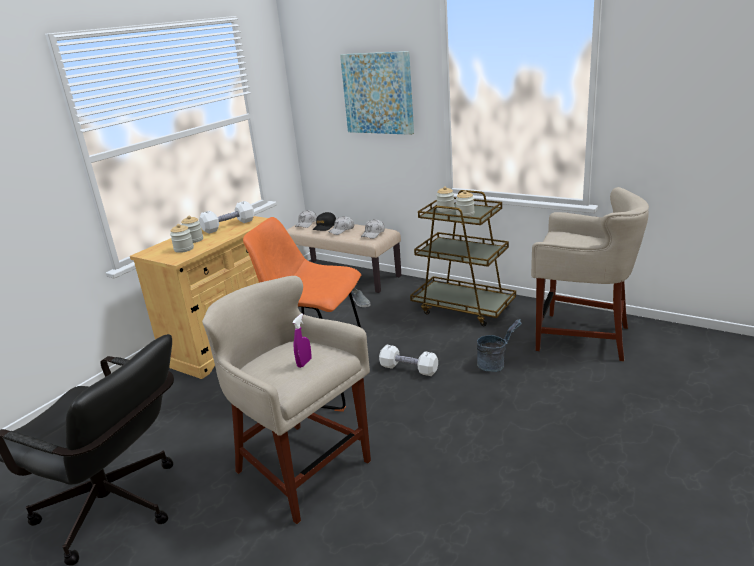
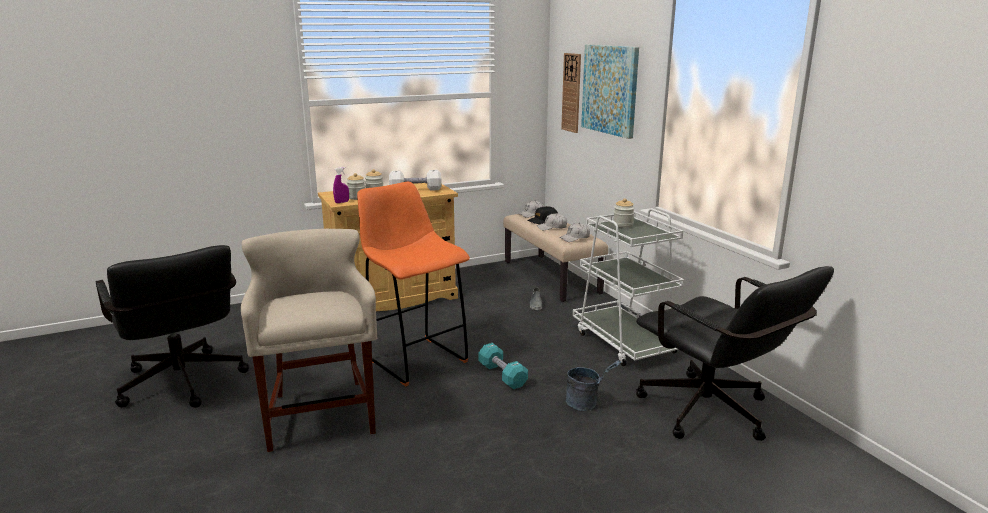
camera: 30 degrees right, 5 degrees down
(304, 363) = (314, 307): purple spray bottle -> purple spray bottle (342, 202)
(326, 102) = (571, 93): none -> wall clock
(409, 369) = (502, 375): white dumbbell -> turquoise dumbbell
(463, 308) = (625, 342): brown cart -> white cart
(465, 214) = (633, 233): jar -> none
(581, 337) = (714, 415): beige stool -> black office chair

